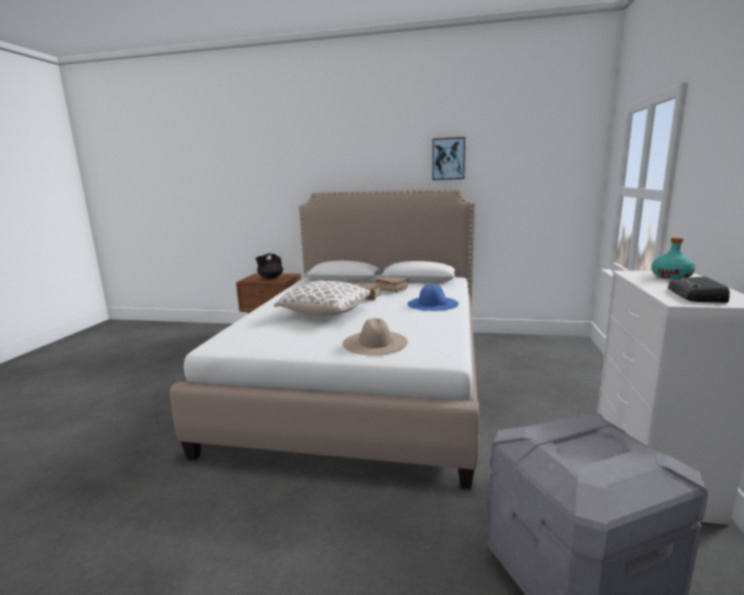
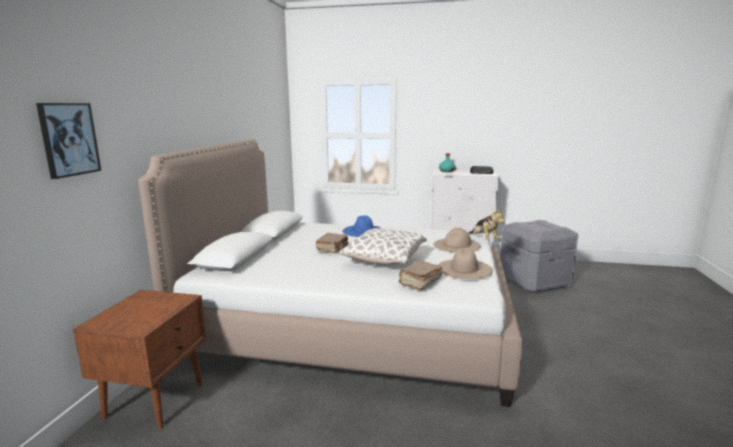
camera: 90 degrees left, 0 degrees up
(270, 278) = (147, 309): black teapot -> none
(281, 339) = (464, 268): none -> beige hat
(391, 289) = (307, 241): brown book -> brown book (420, 282)
(408, 361) = (484, 239): none -> plush toy
(448, 159) = (234, 110): picture -> picture (68, 139)

